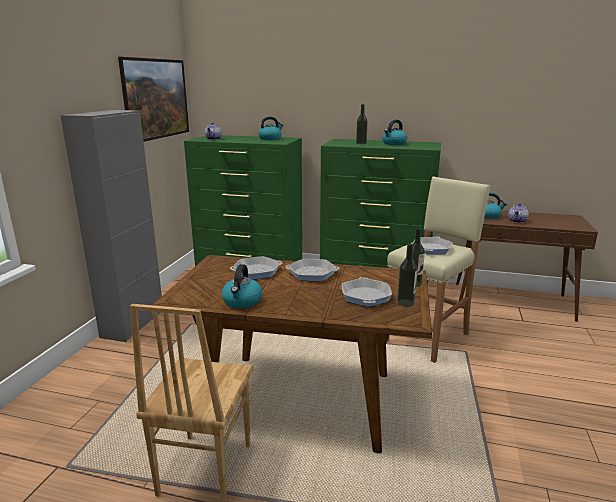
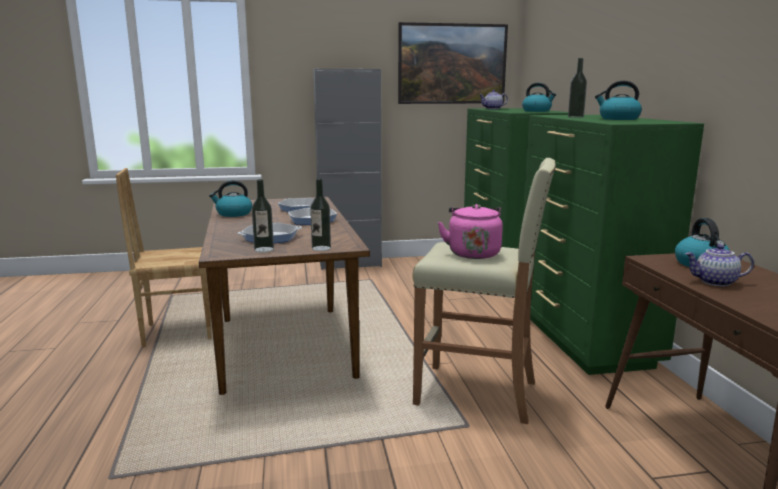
camera: 65 degrees right, 5 degrees down
(431, 249) = (473, 253): frying pan -> pink kettle

